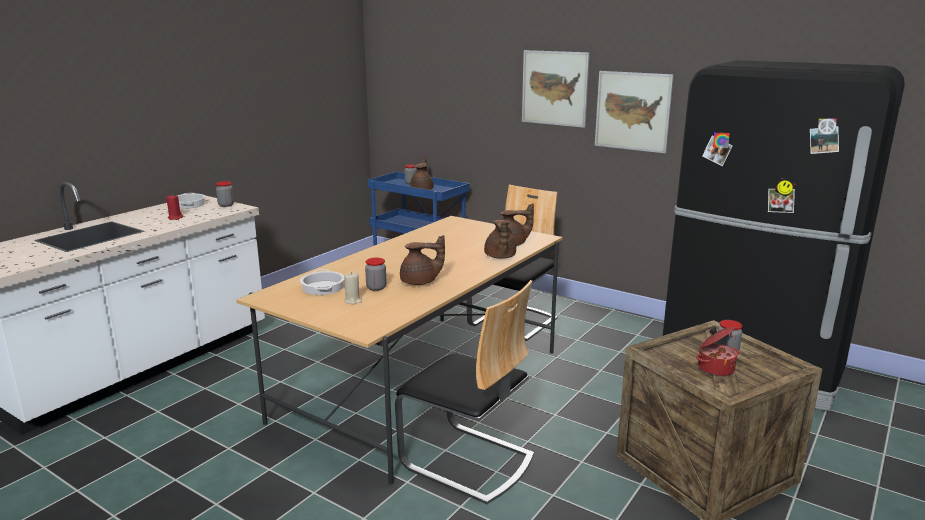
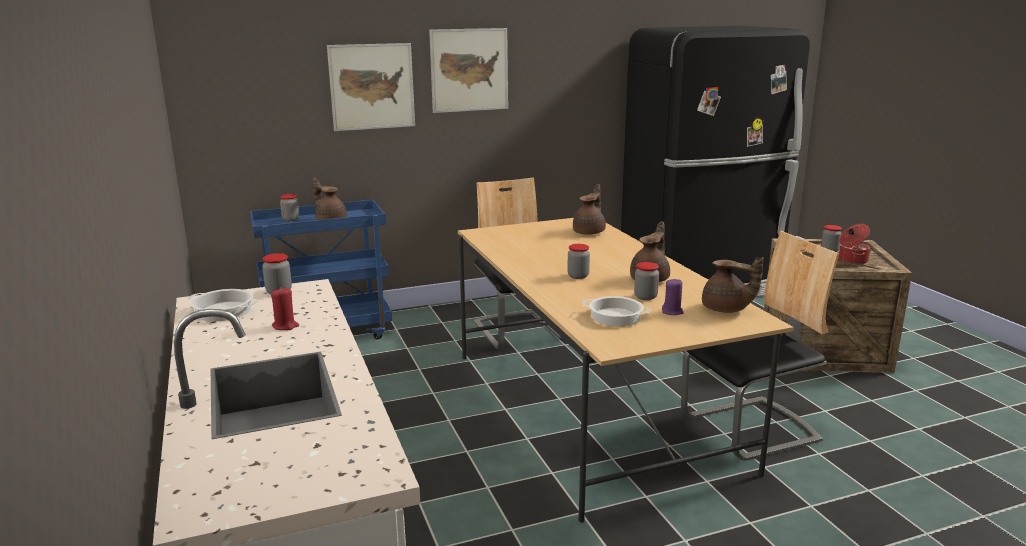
camera: 55 degrees left, 0 degrees up
(353, 301) = (672, 312): beige candle -> purple candle
(396, 262) = (578, 276): none -> jar
(499, 257) = (618, 242): brown teapot -> brown teapot (726, 309)
(632, 111) = (554, 85): picture -> picture (372, 86)

